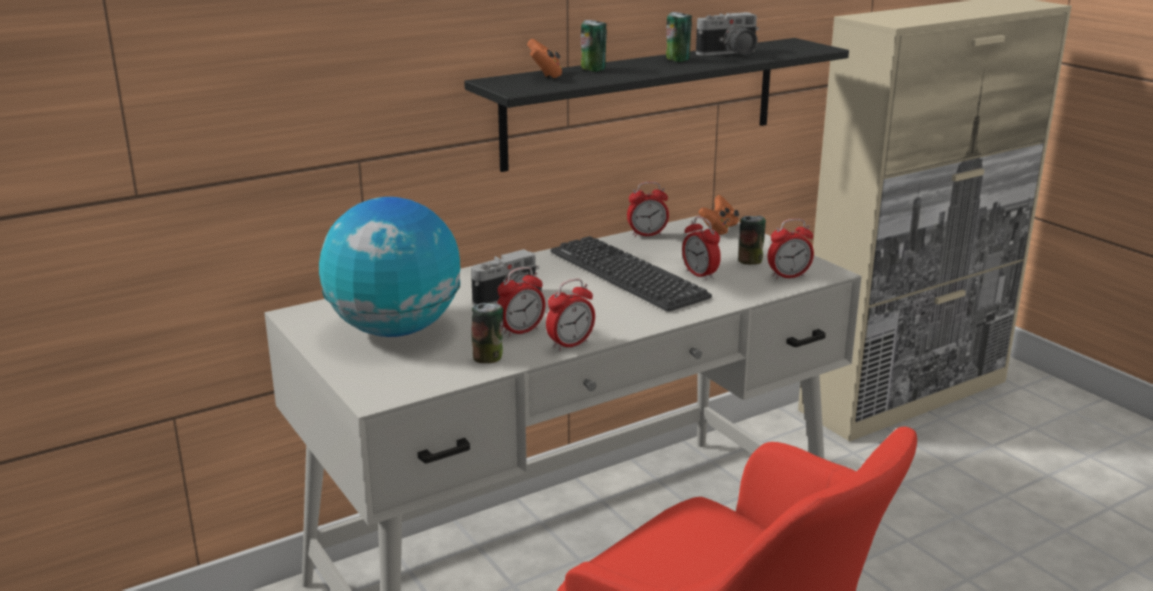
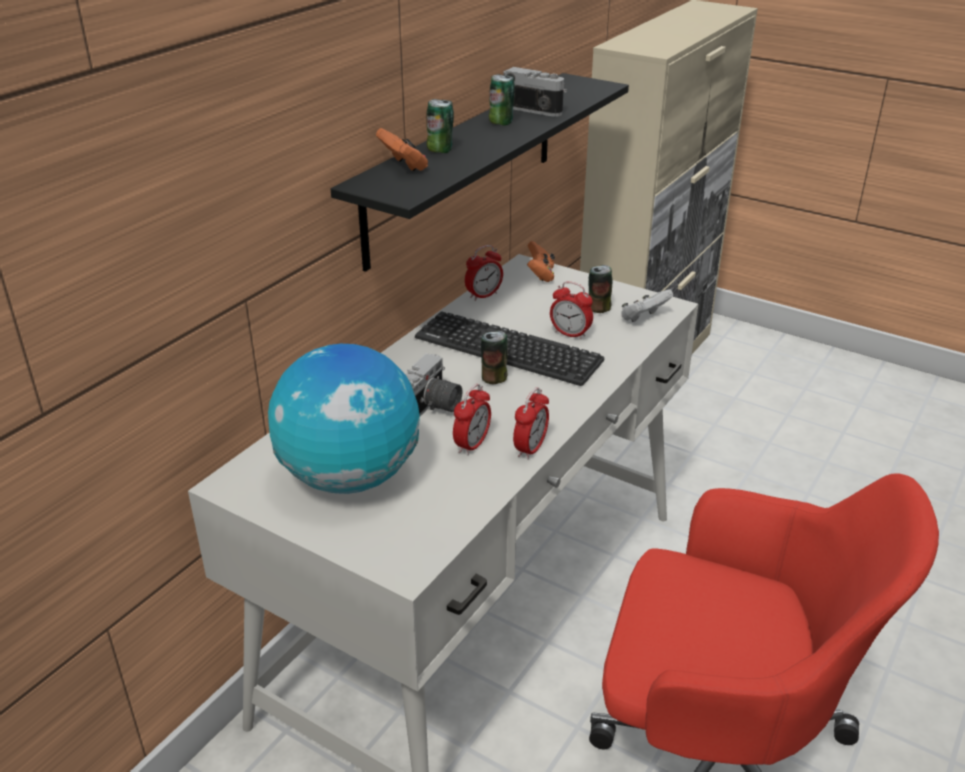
camera: 25 degrees left, 10 degrees up
(488, 358) = (471, 487): can -> can (494, 378)
(730, 54) = (538, 106): camera -> camera turned 105 degrees counterclockwise
(788, 276) = (643, 318): alarm clock -> white game controller

